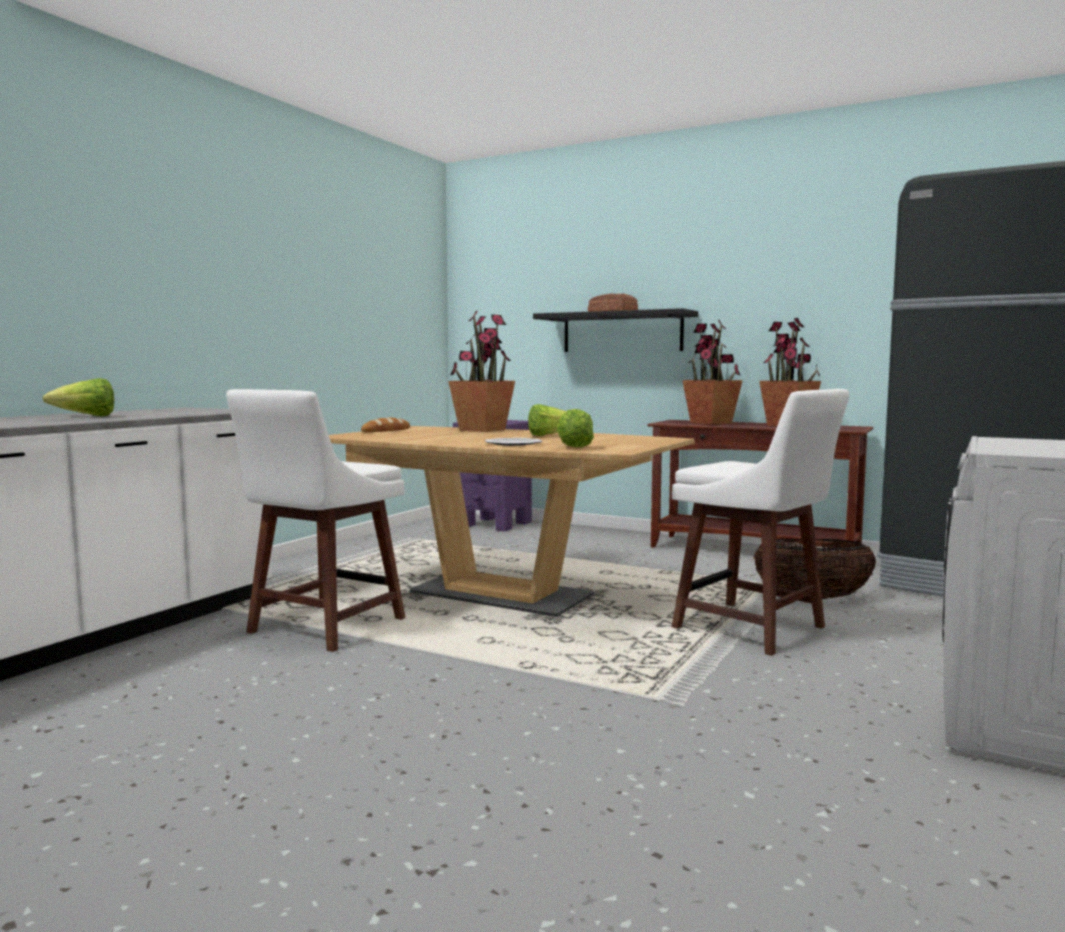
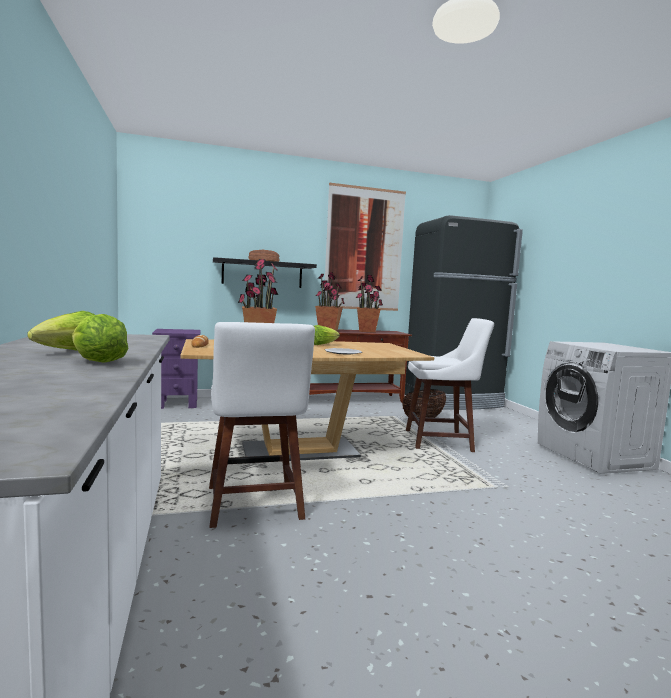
camera: 45 degrees left, 0 degrees up
(573, 447) = (385, 353): lettuce -> lettuce (98, 362)
(800, 270) = (364, 249): none -> picture

